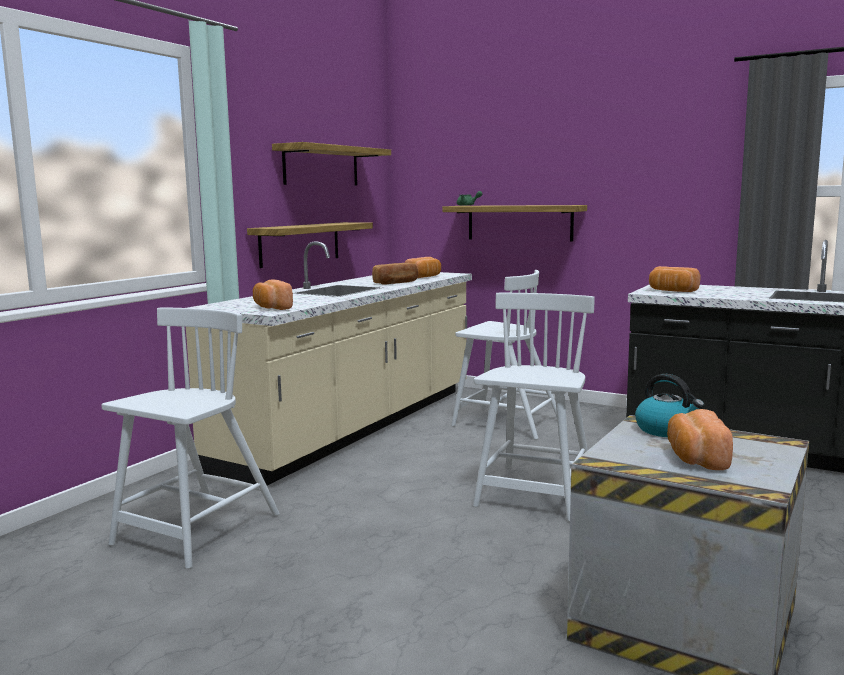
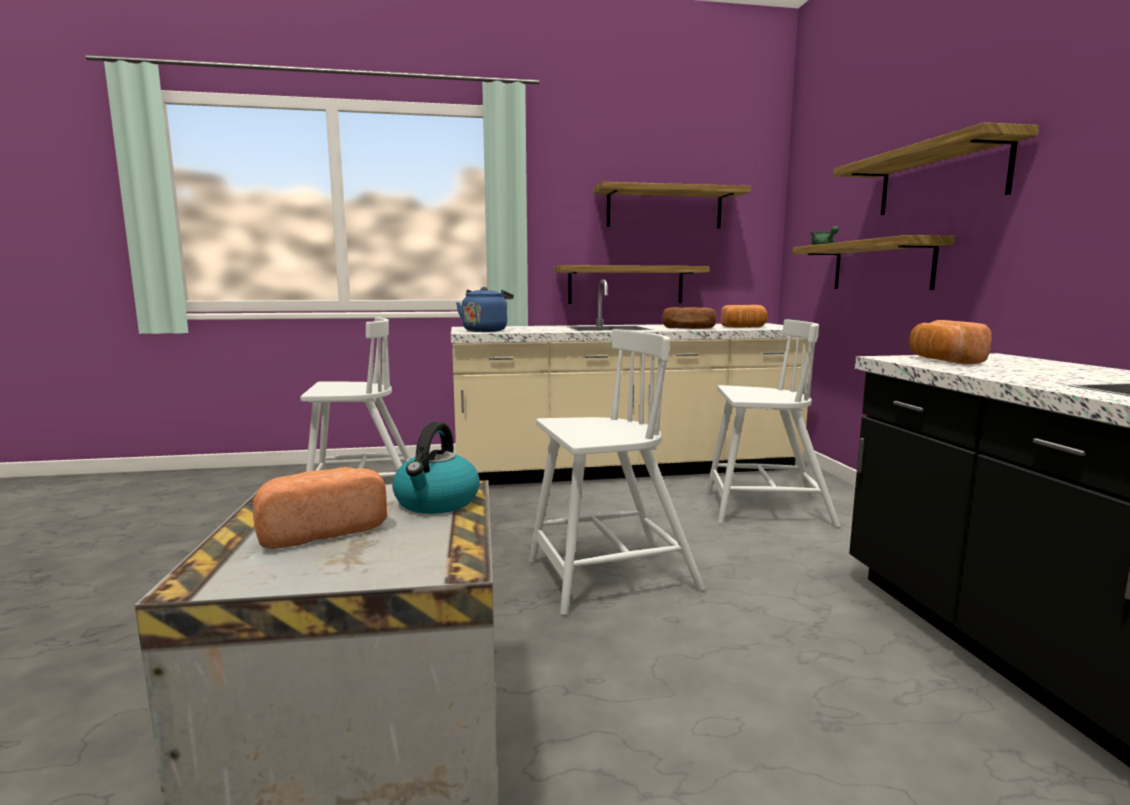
camera: 50 degrees right, 0 degrees up
(271, 308) = (486, 331): bread -> blue kettle
(505, 422) = (764, 509): white chair -> white chair turned 75 degrees counterclockwise
(570, 165) = (940, 178): none -> shelf

